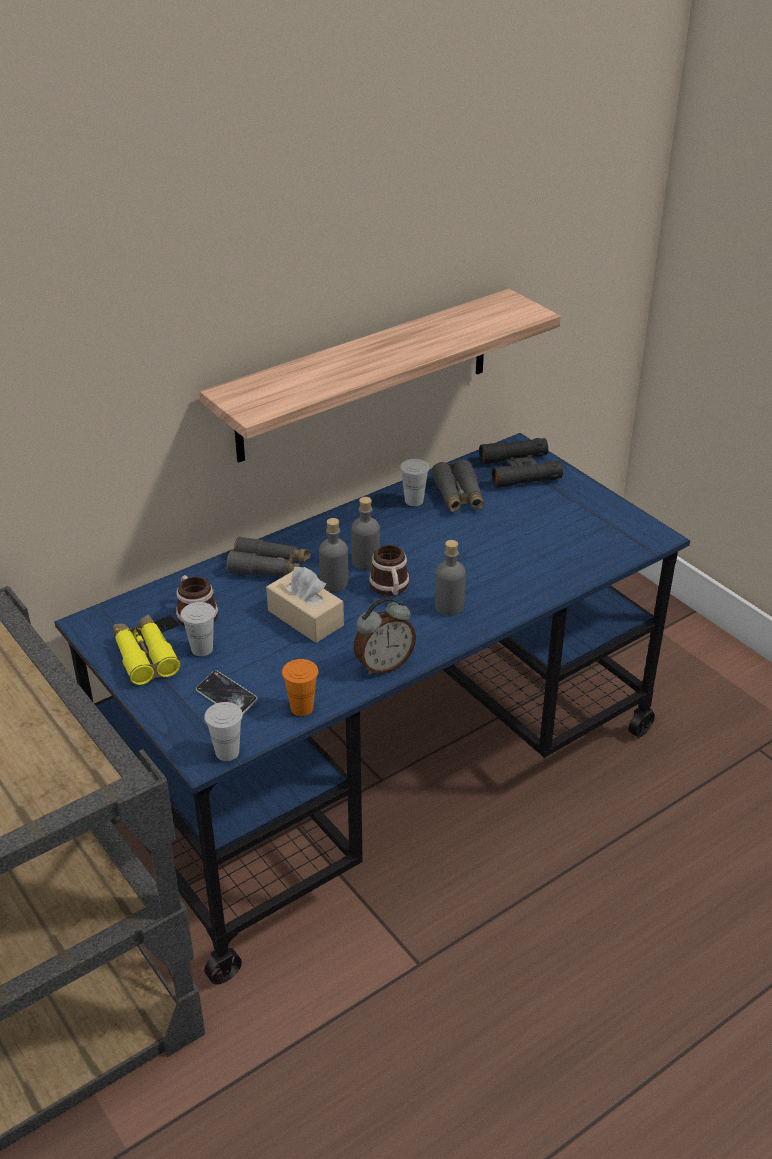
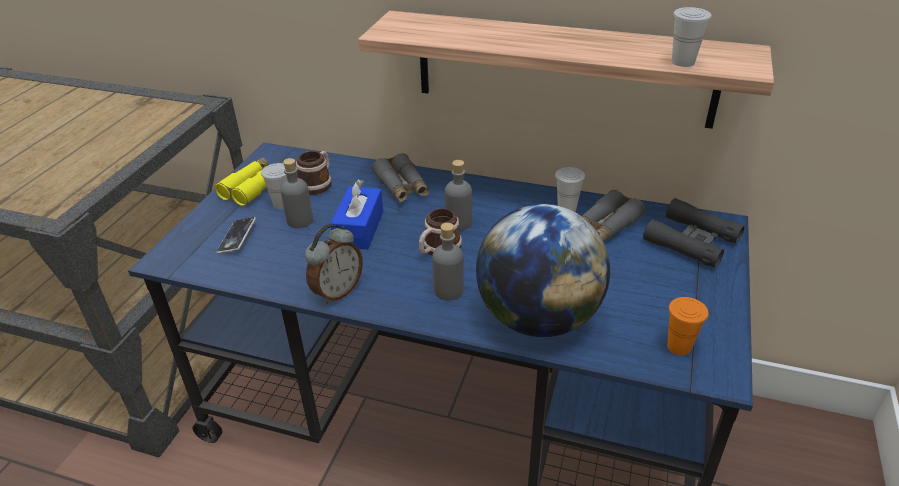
camera: 55 degrees right, 0 degrees up
(227, 752) = (176, 266): white cup -> white cup (683, 62)
(302, 708) = (250, 276): orange cup -> orange cup (679, 347)
(305, 618) = (359, 228): beige tissue box -> blue tissue box
(334, 583) = (414, 222): grey bottle -> grey bottle (300, 221)
(383, 665) = (337, 291): alarm clock -> alarm clock turned 75 degrees counterclockwise
(527, 580) = (538, 318): none -> globe

